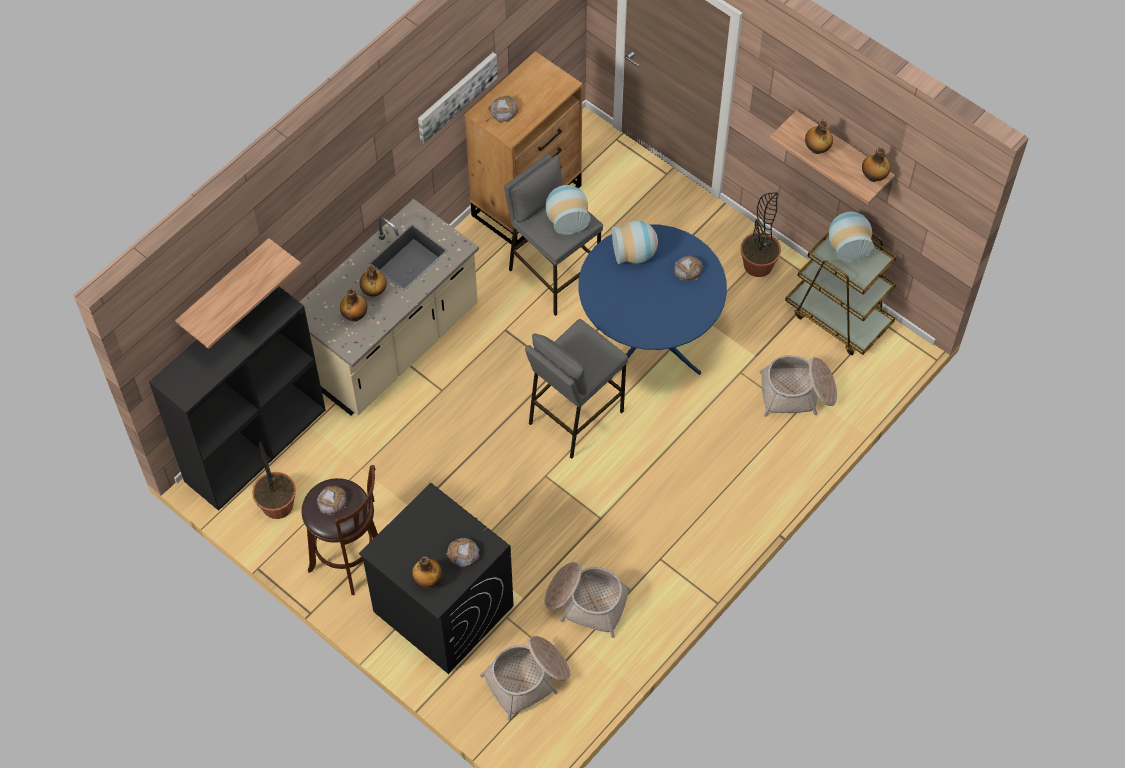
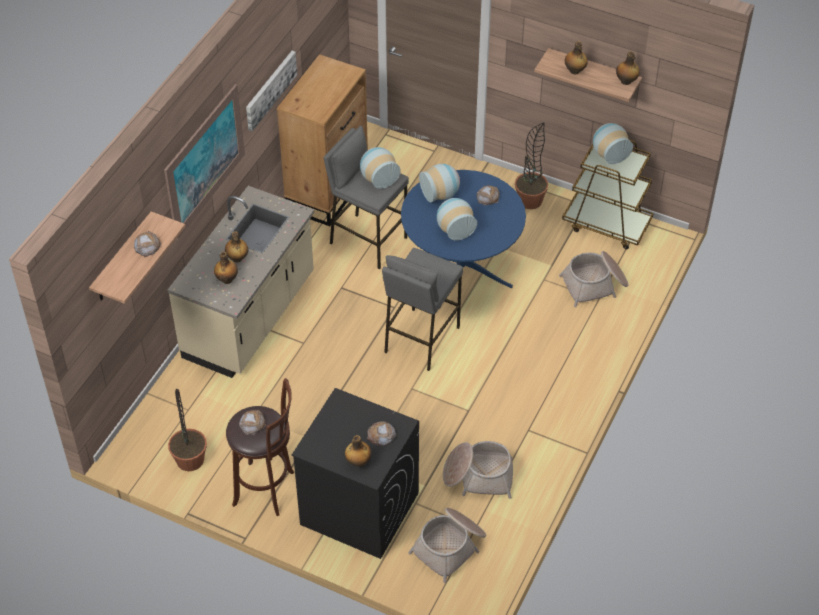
camera: 15 degrees left, 10 degrees down
(255, 444) = (156, 417): black bookcase -> none
(352, 179) = (205, 161): none -> picture
(504, 110) = (308, 99): bread -> bread (147, 246)
(636, 303) = (454, 229): none -> vase

